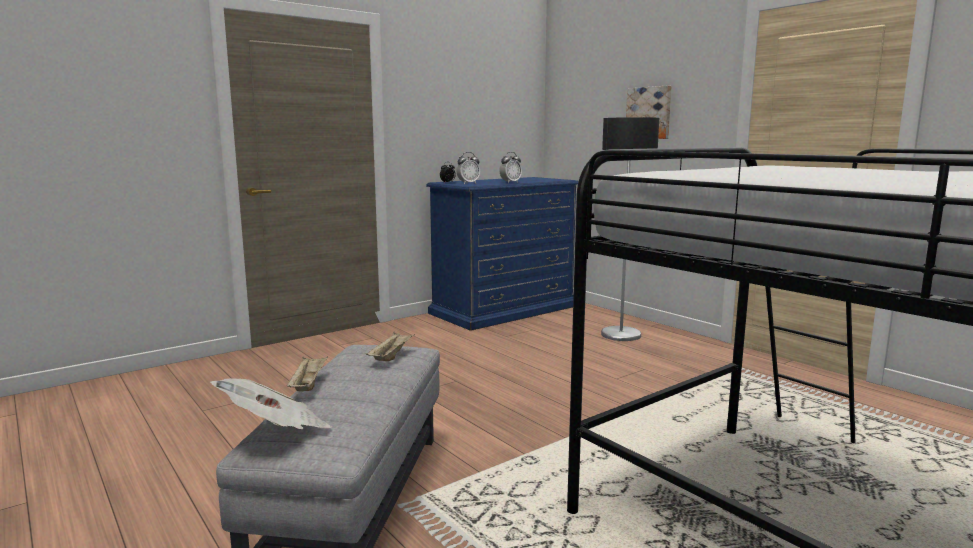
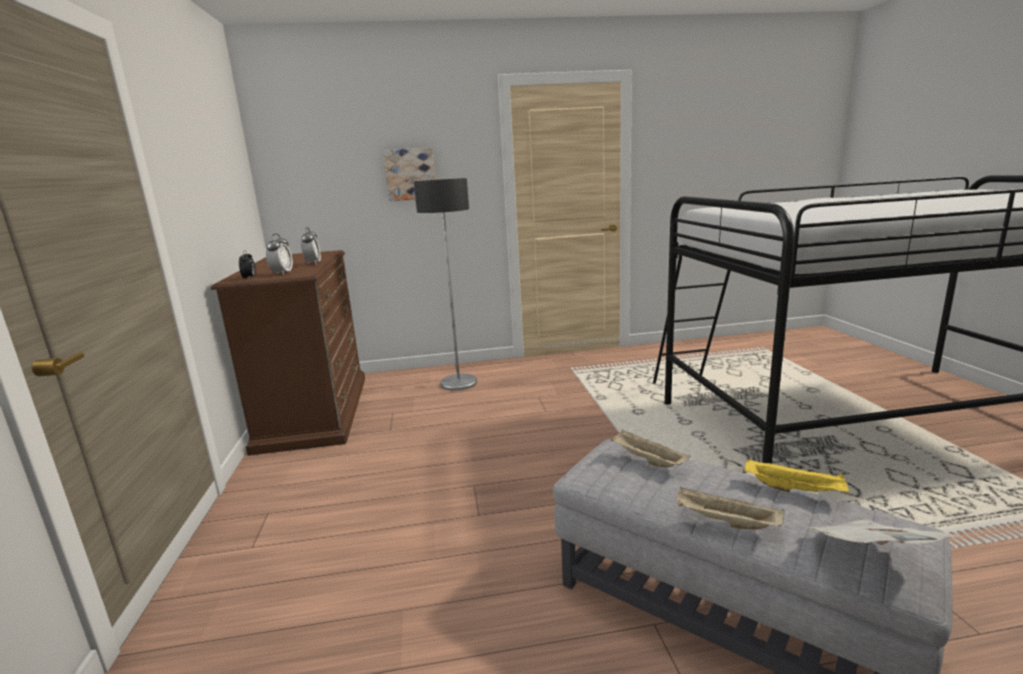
camera: 60 degrees left, 5 degrees up
(373, 405) = (794, 490): none -> yellow tray
(504, 309) = (314, 411): blue dresser -> brown dresser

